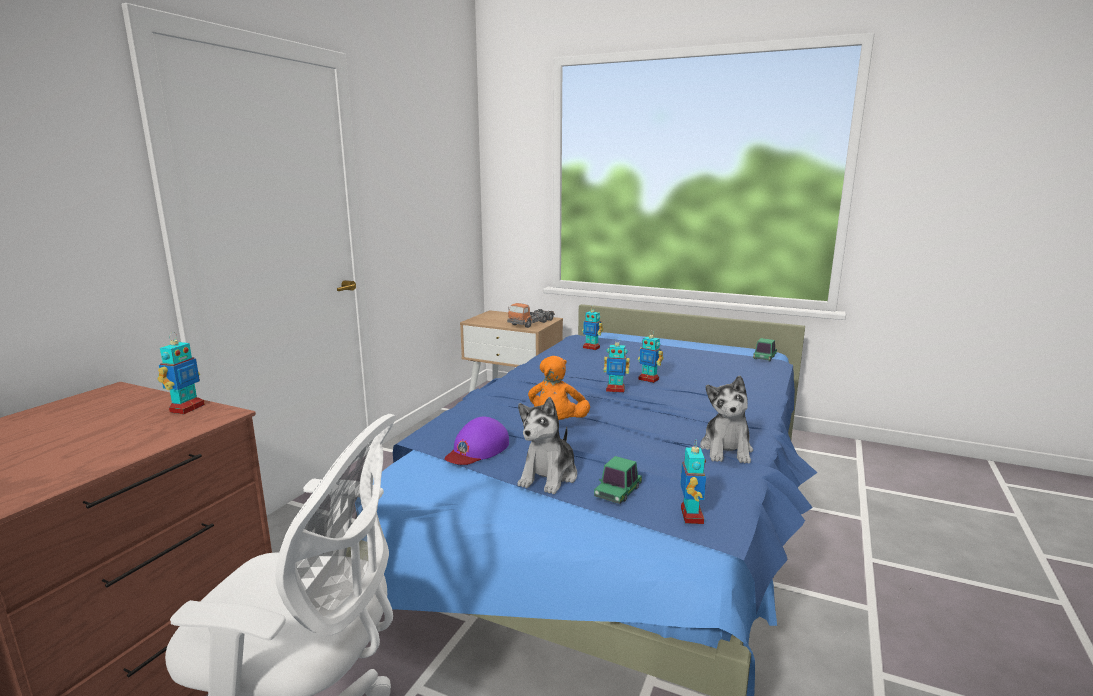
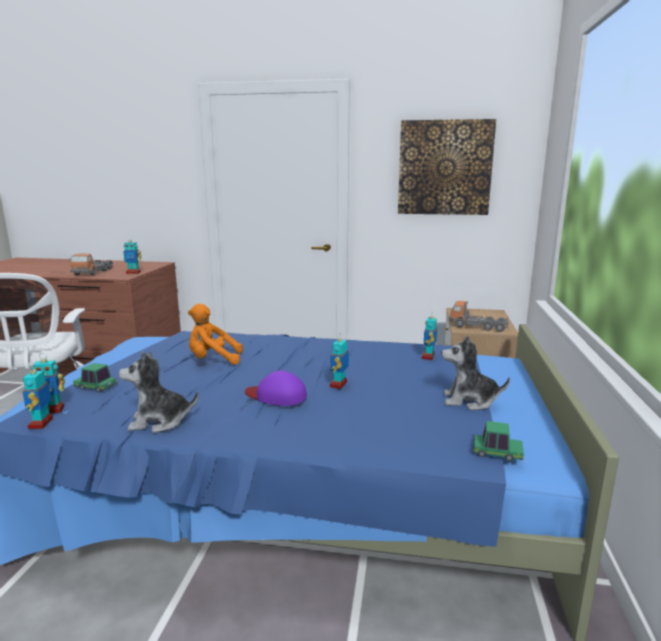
camera: 75 degrees right, 0 degrees up
(98, 446) = (93, 272): none -> toy truck
(429, 173) = (444, 168): none -> picture
(477, 449) = (168, 346): purple cap -> purple cap (276, 395)
(549, 476) = (126, 367): plush toy -> plush toy (469, 401)
(615, 389) = (294, 371): toy robot -> toy robot (41, 423)

